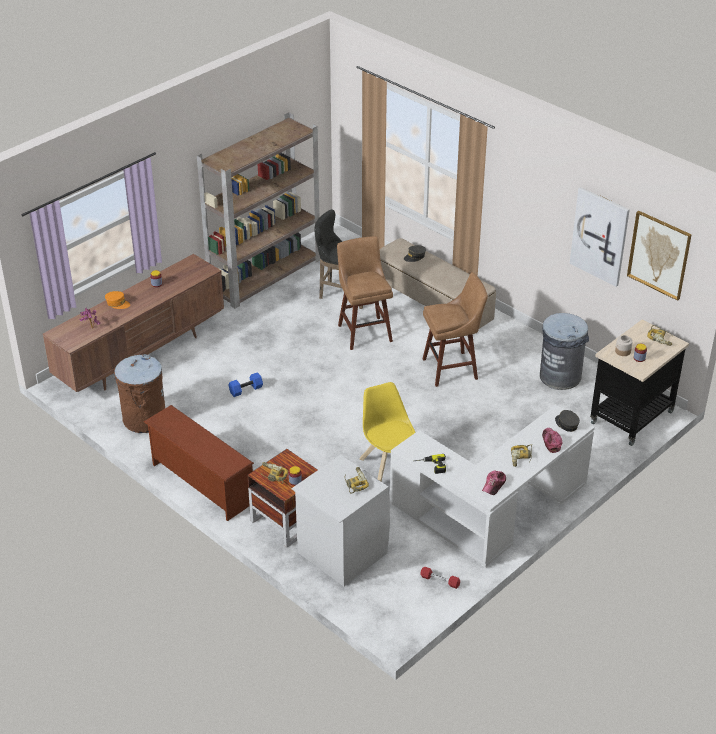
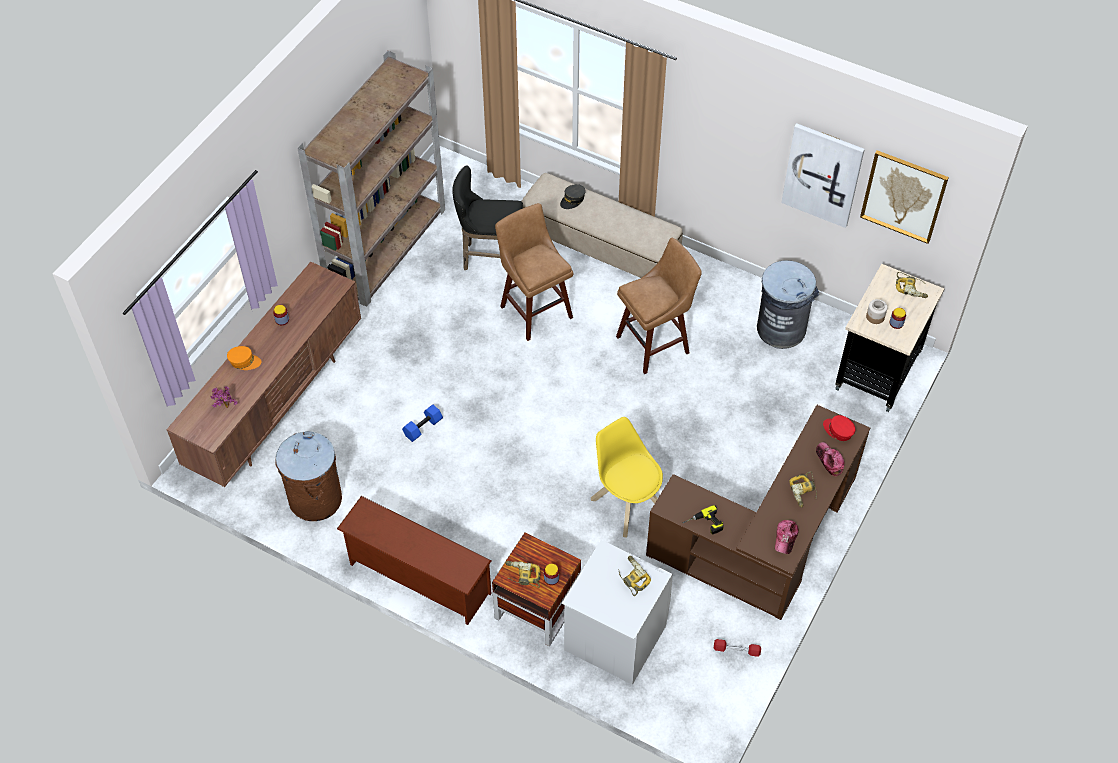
camera: 15 degrees left, 15 degrees up
(492, 512) = (764, 541): white desk -> brown desk
(566, 424) = (838, 430): grey cap -> red cap

